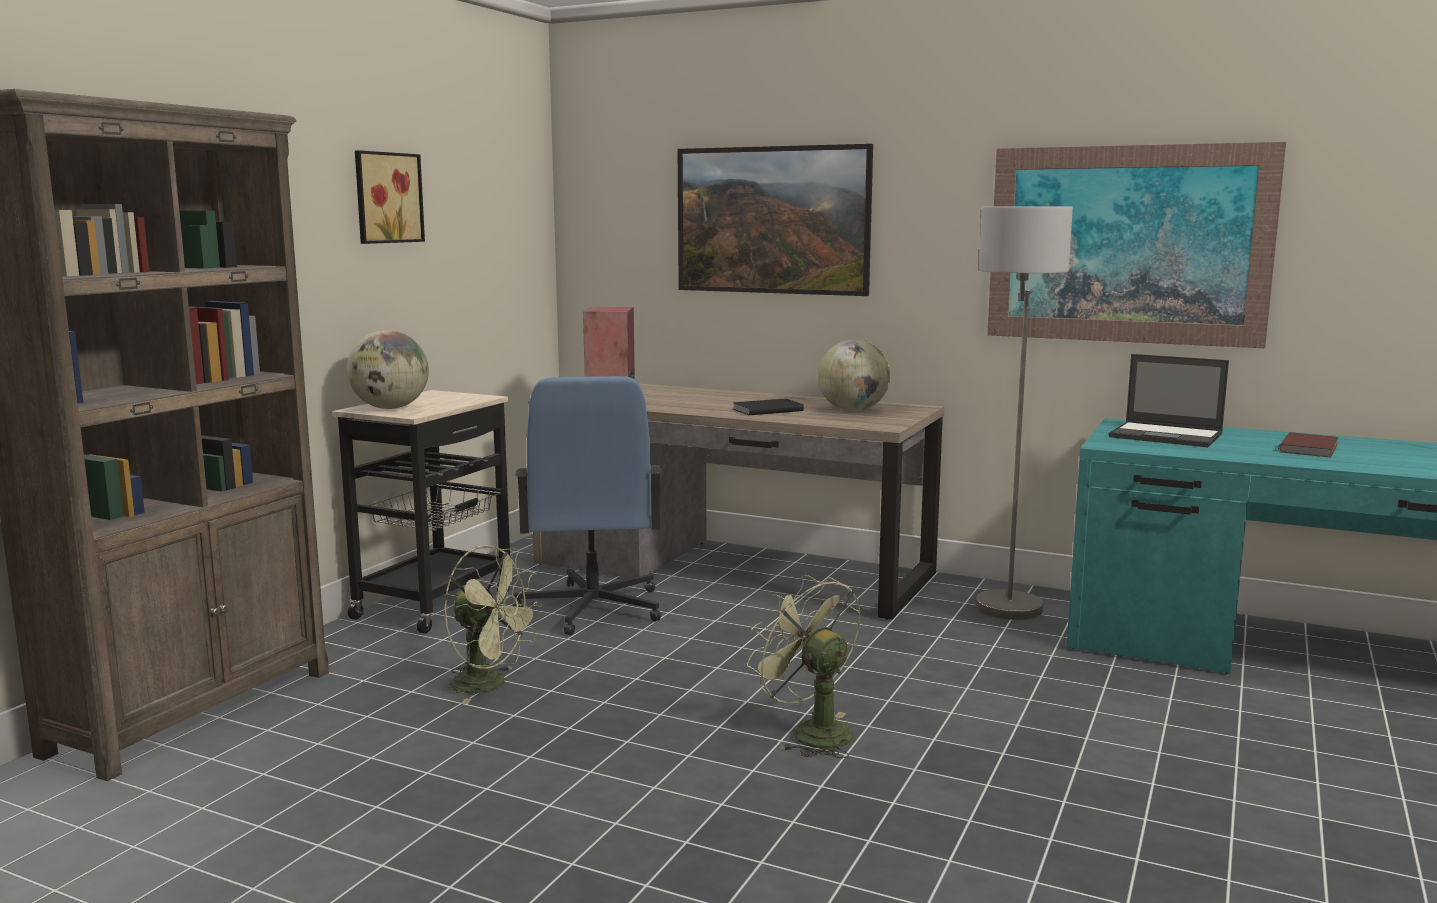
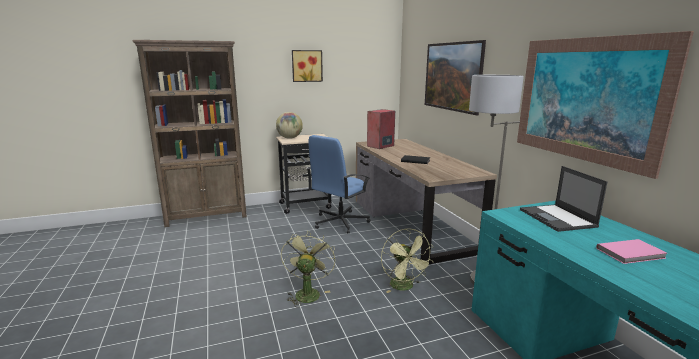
camera: 45 degrees right, 5 degrees up
(490, 685) = (268, 235): green fan -> green fan (405, 287)
(853, 410) = (447, 168): globe -> none
(1310, 448) = (632, 253): brown book -> pink book

